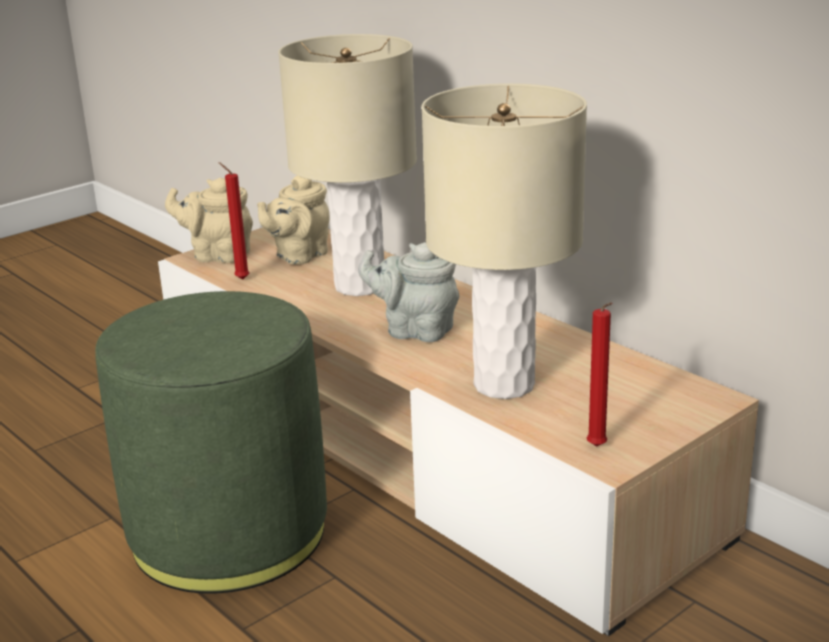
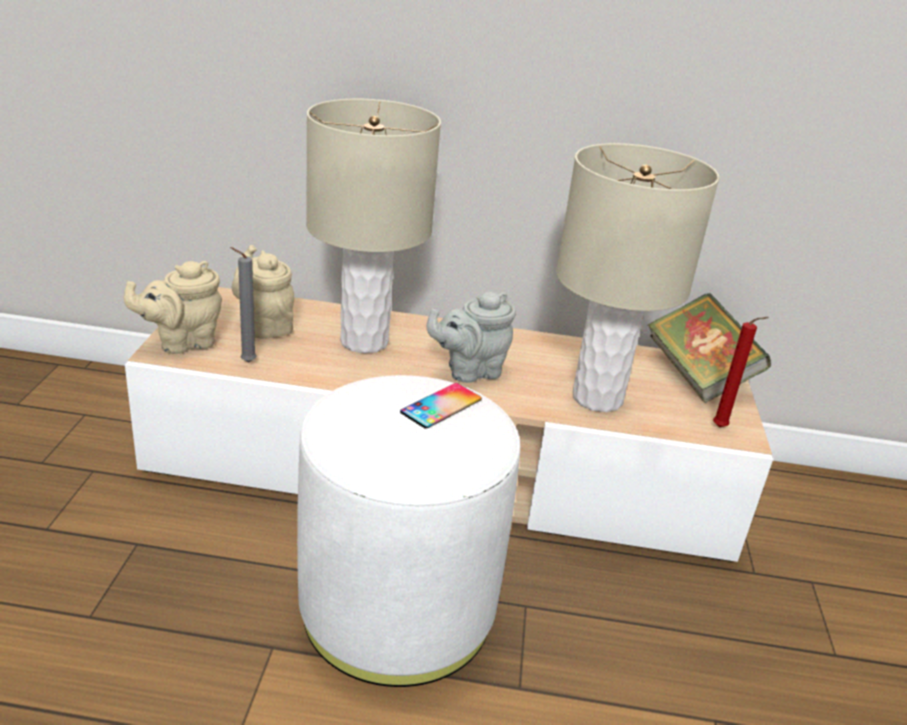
camera: 45 degrees left, 5 degrees up
(229, 532) = (398, 609): green ottoman -> white ottoman
(240, 279) = (246, 362): red candle -> grey candle
(252, 321) = (441, 406): none -> phone
(298, 256) = (265, 325): beige teapot -> beige teapot turned 150 degrees clockwise
(665, 398) = (698, 375): none -> book

